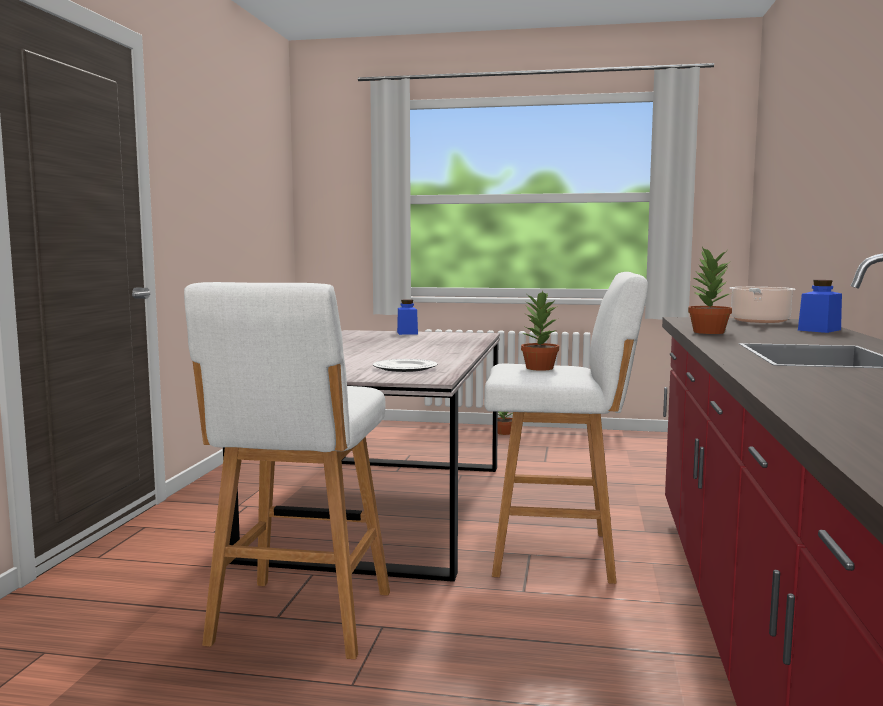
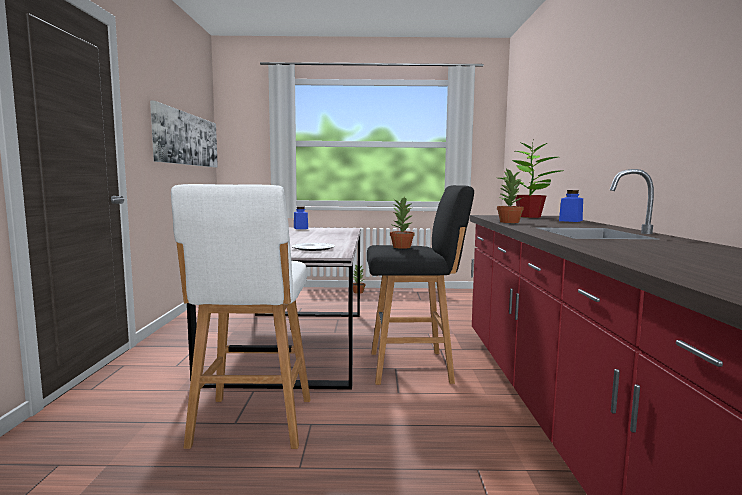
camera: 10 degrees left, 0 degrees up
(248, 199) = (187, 139): none -> picture
(558, 554) = (413, 367): white stool -> black stool
(759, 321) = (530, 217): cooking pot -> potted plant

